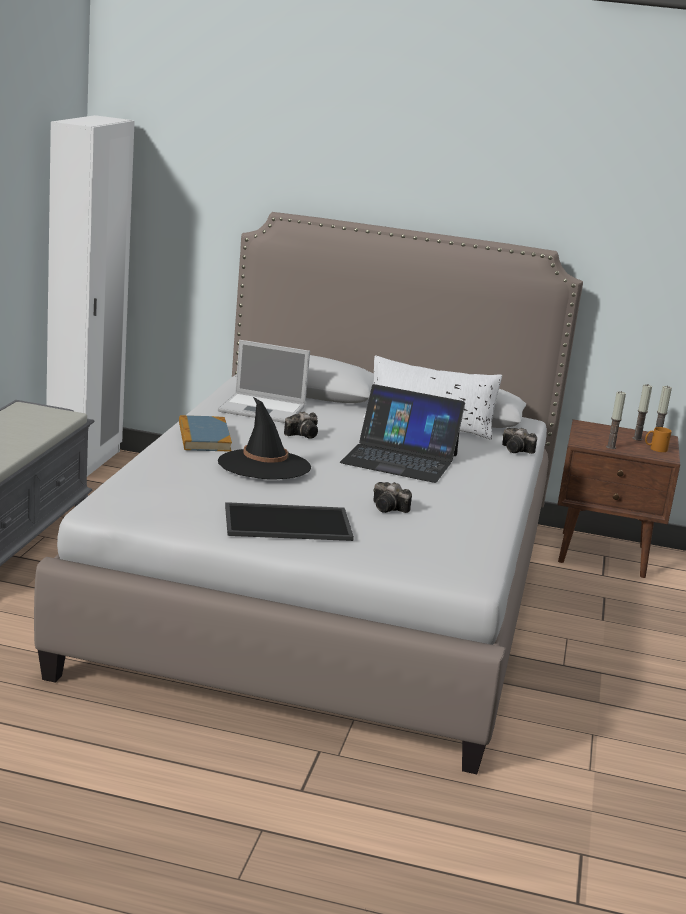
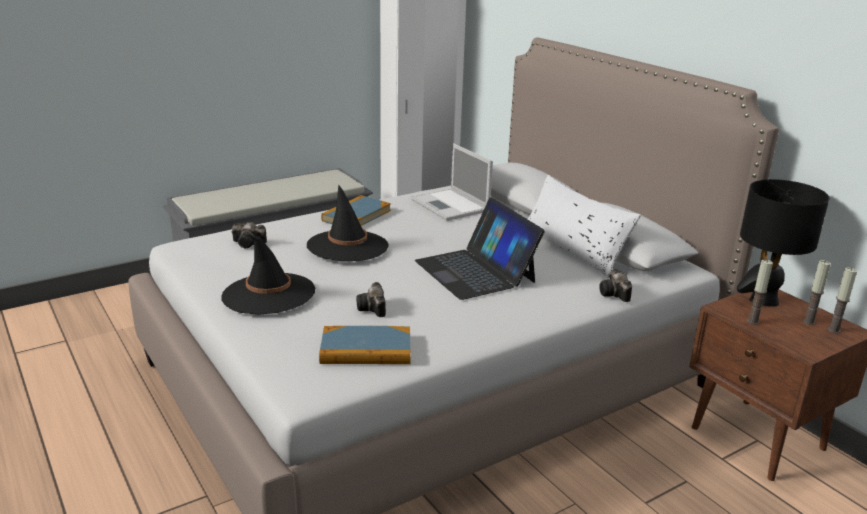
camera: 45 degrees right, 5 degrees up
(289, 522) = (268, 294): tray -> black hat
(304, 434) = (438, 231): camera -> camera (250, 243)
(448, 537) = (366, 350): none -> book
(592, 431) = (763, 300): none -> black table lamp
(655, 449) = (811, 339): orange mug -> none

